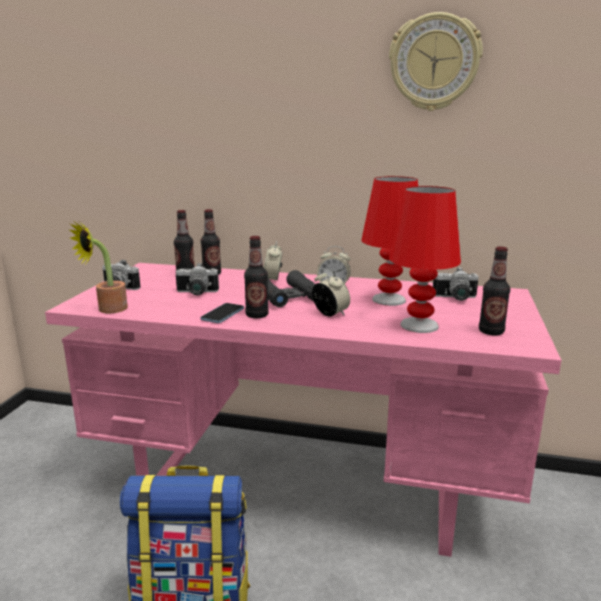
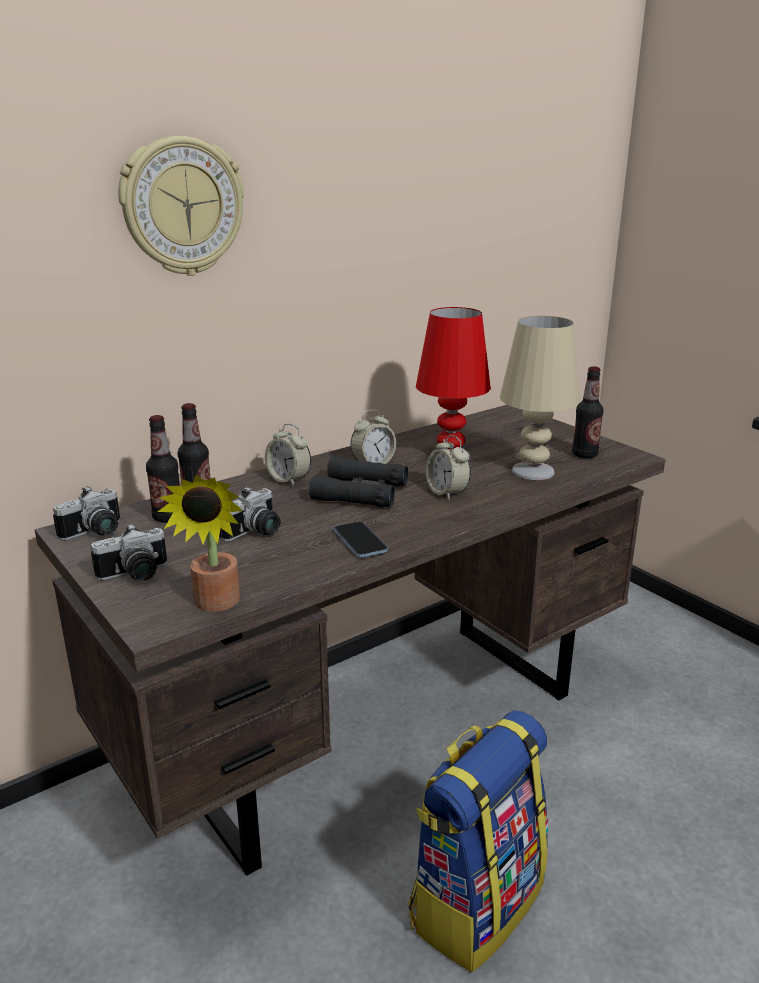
camera: 50 degrees left, 5 degrees up
(257, 315) = (392, 526): bottle -> none
(303, 486) = (380, 726): pink desk -> brown desk
(330, 314) = (447, 493): alarm clock -> alarm clock turned 120 degrees counterclockwise
(419, 325) = (532, 471): red table lamp -> beige table lamp
(434, 63) = (418, 161): wall clock -> wall clock (182, 207)
(455, 298) = (490, 433): camera -> camera (96, 533)

